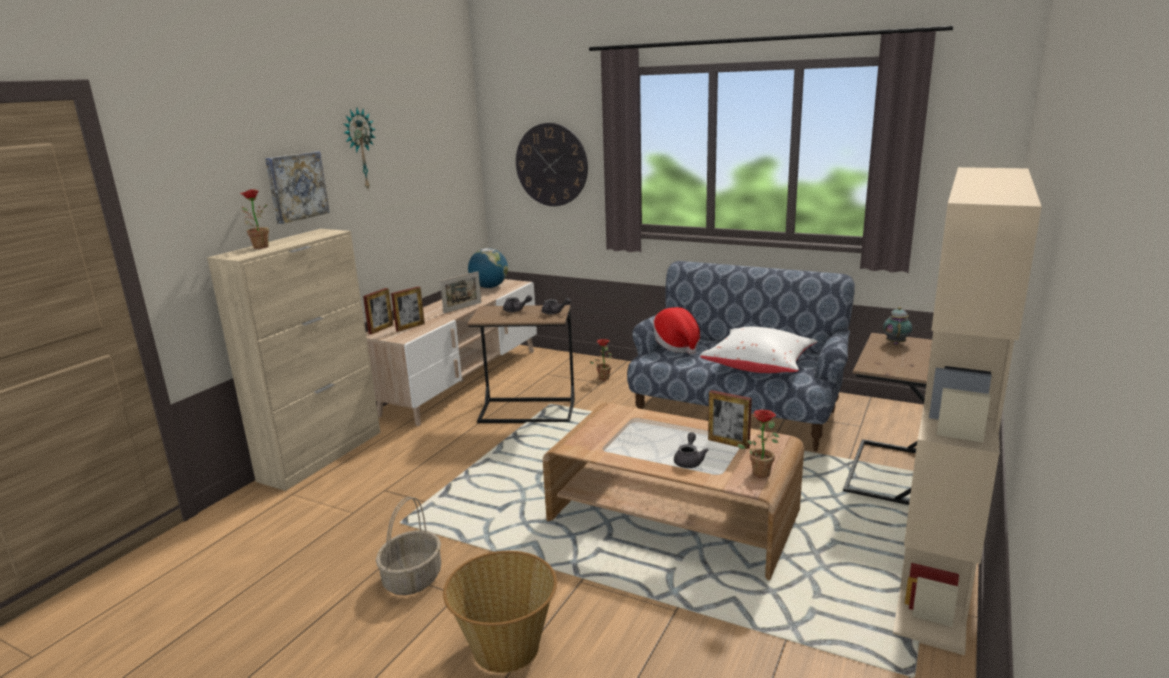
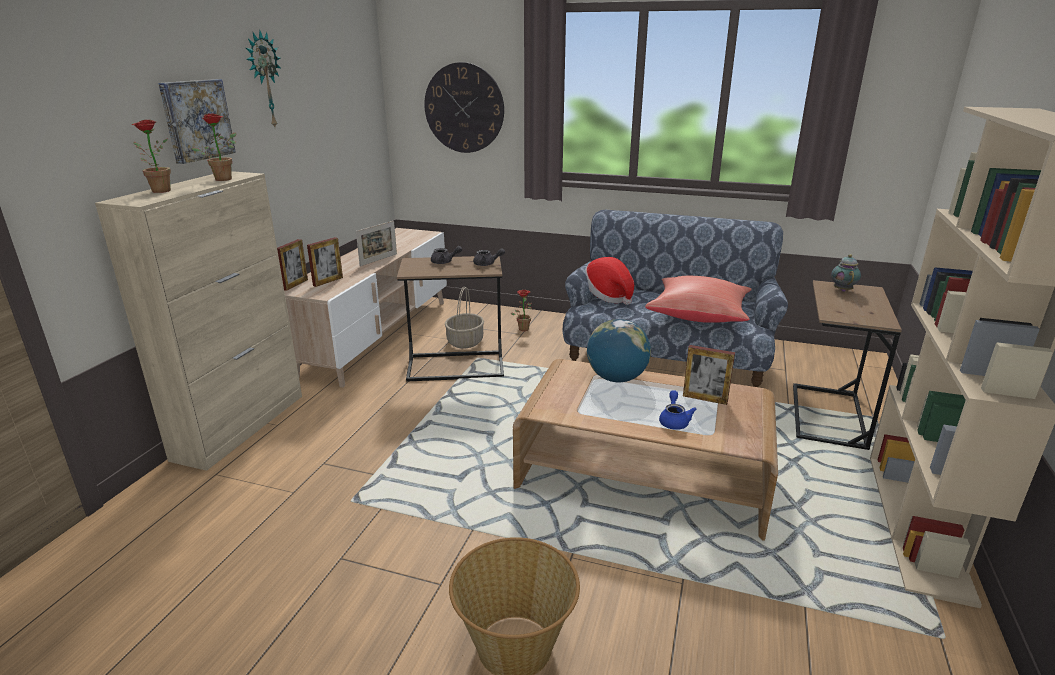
camera: 10 degrees left, 5 degrees up
(412, 578) = (383, 568): basket -> basket (465, 341)
(489, 287) = (399, 237): globe -> globe (616, 378)
(689, 461) = (674, 421): grey teapot -> blue teapot
(759, 366) = (698, 315): white pillow -> red pillow
(761, 471) = (752, 429): potted plant -> potted plant (225, 178)

